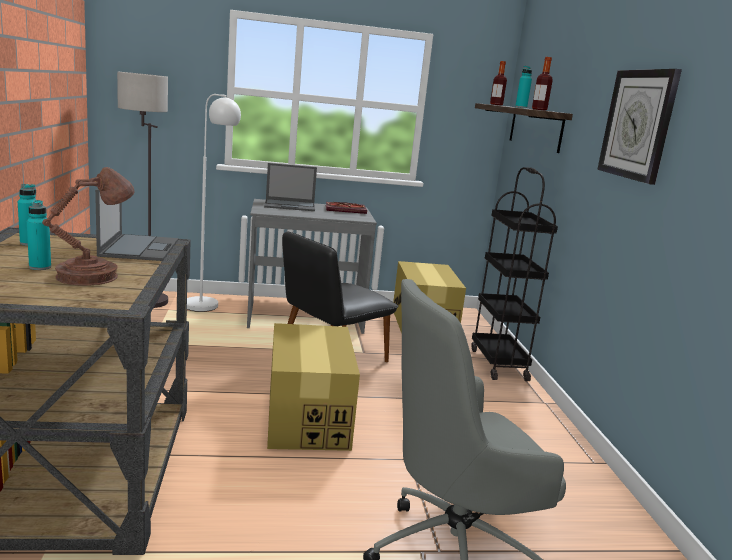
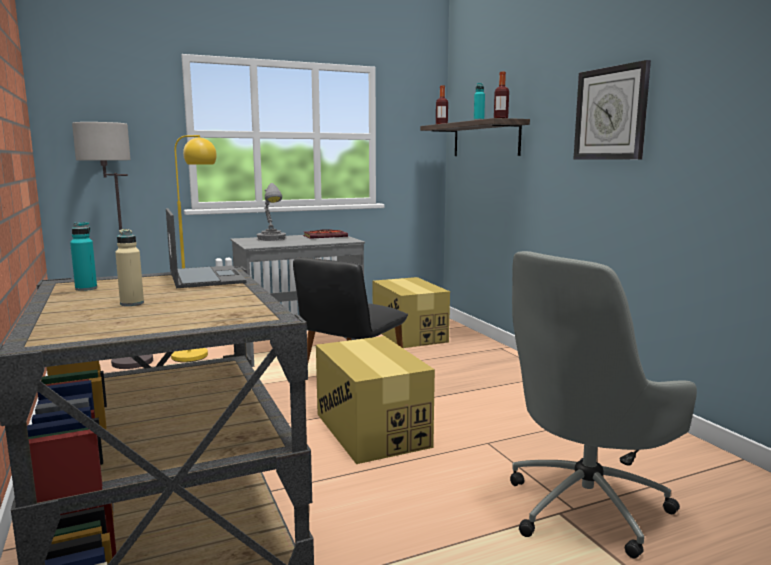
camera: 15 degrees left, 5 degrees down
(40, 267) = (132, 303): turquoise bottle -> beige bottle
(92, 275) = (197, 302): brown table lamp -> none
(207, 309) = (198, 358): white floor lamp -> yellow floor lamp
(290, 205) = (272, 239): laptop -> grey table lamp
(498, 365) = (497, 354): black cart -> none

